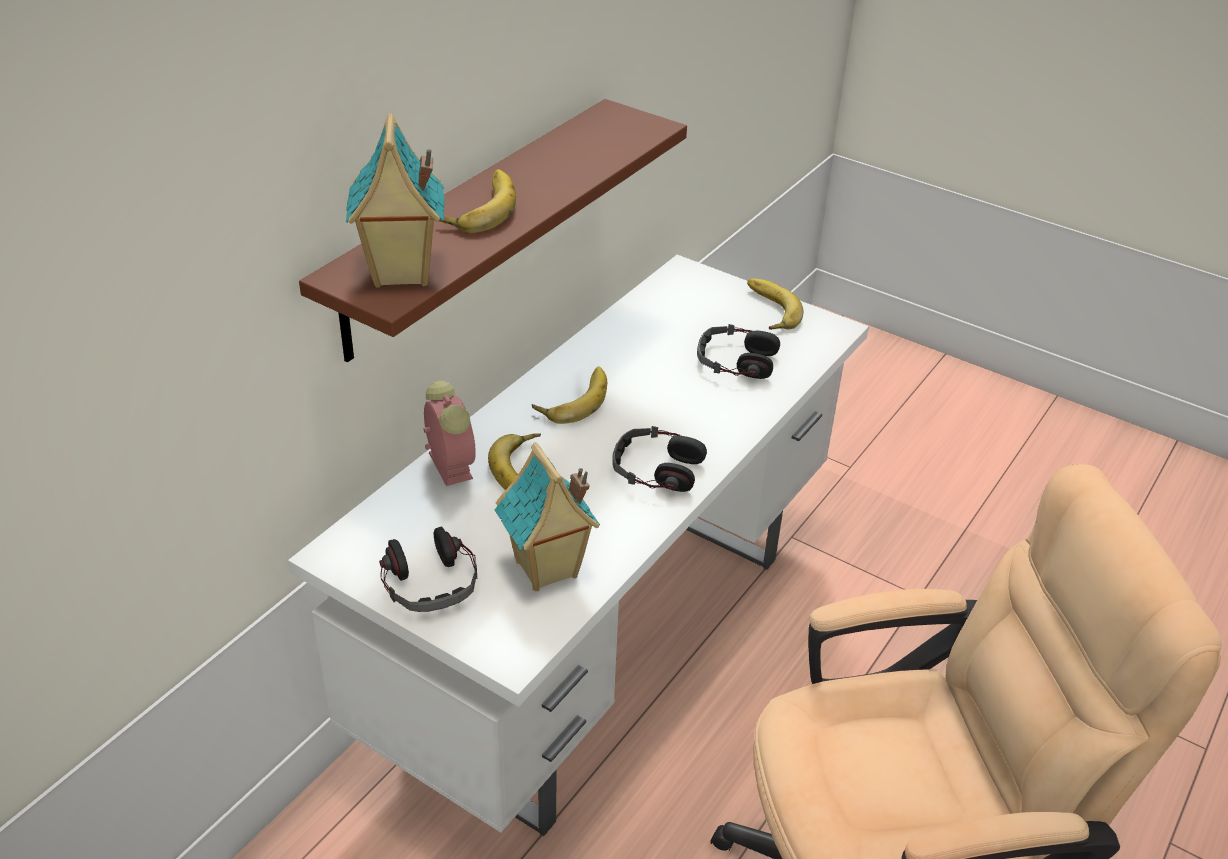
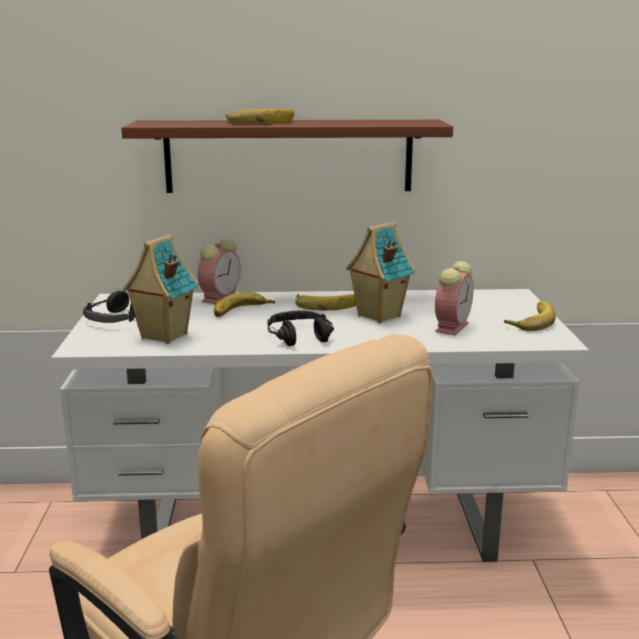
camera: 55 degrees right, 20 degrees down
(400, 274) = (168, 123): toy house -> toy house (377, 316)
(736, 361) = (452, 327): headphones -> alarm clock

